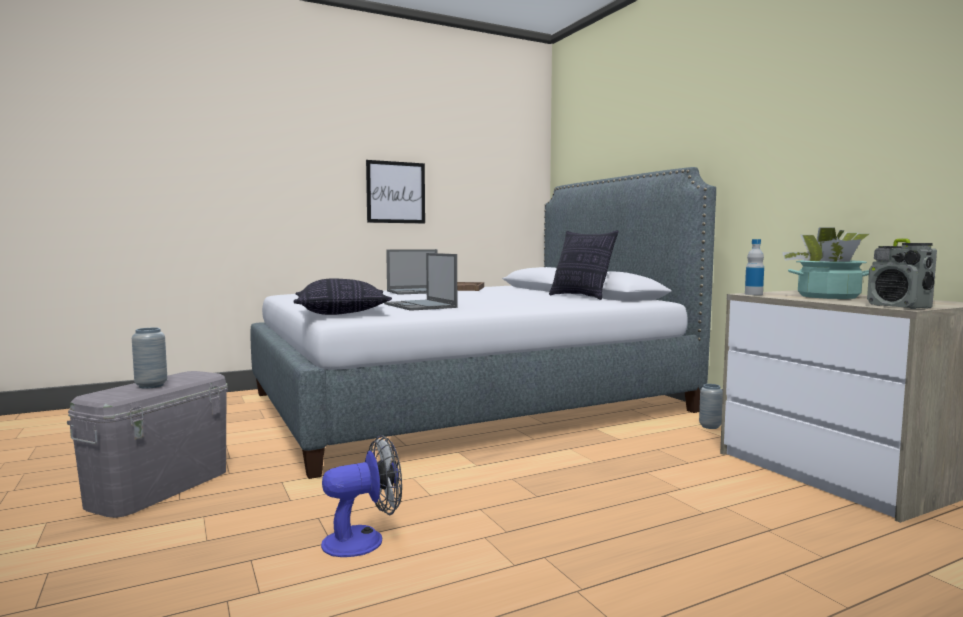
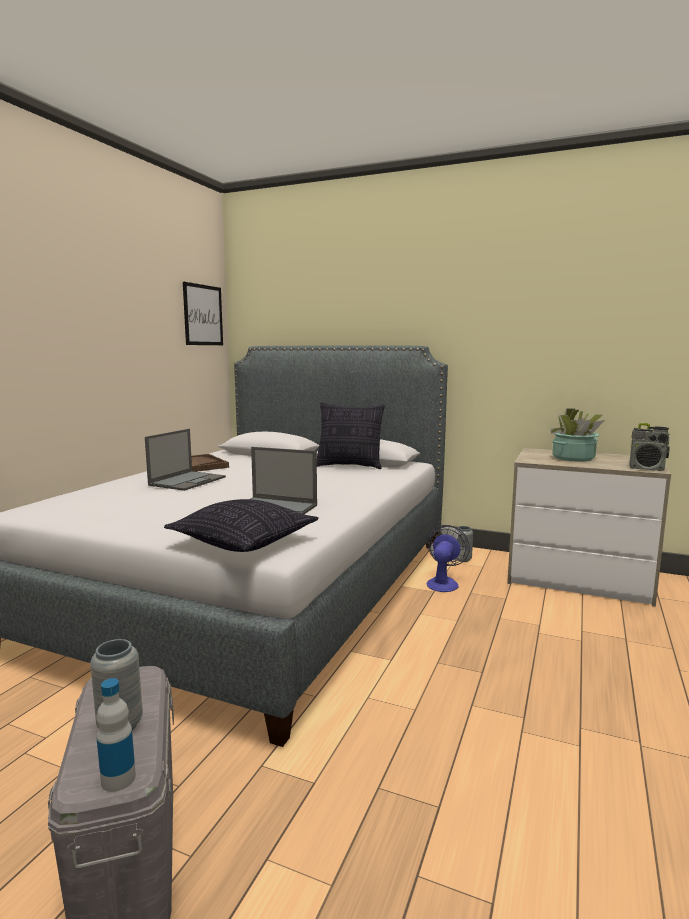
camera: 40 degrees left, 5 degrees up
(364, 540) = (457, 787): fan -> fan (443, 582)
(396, 192) = (100, 358): picture -> picture (203, 315)
(753, 294) = (531, 461): bottle -> bottle (118, 779)

